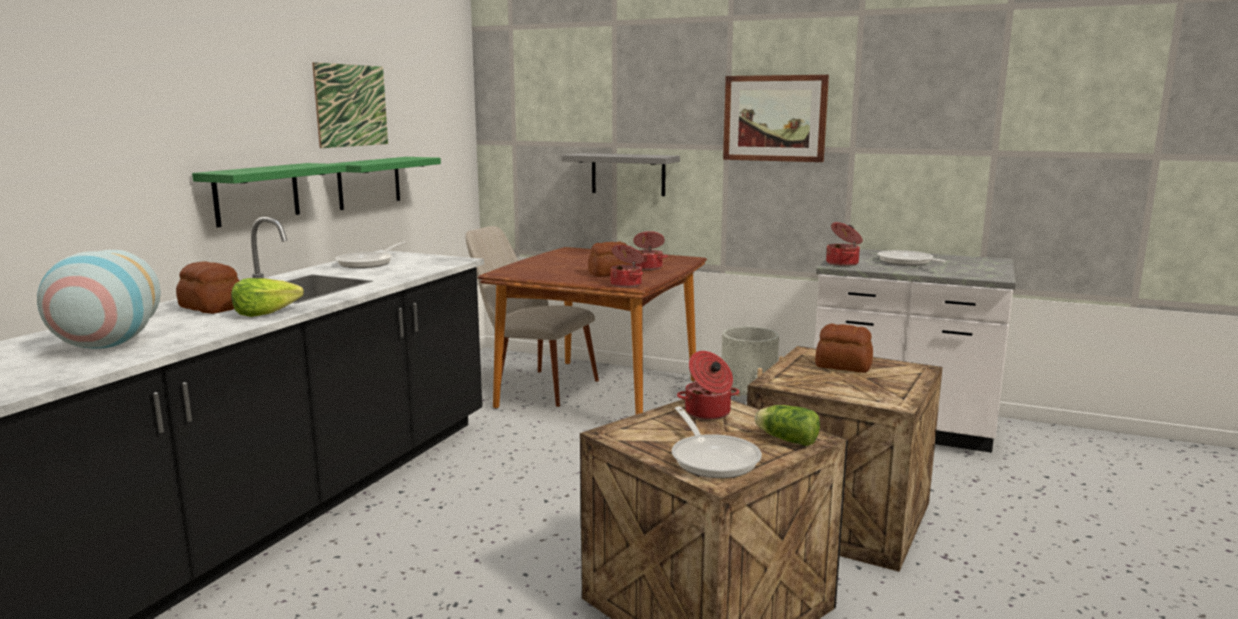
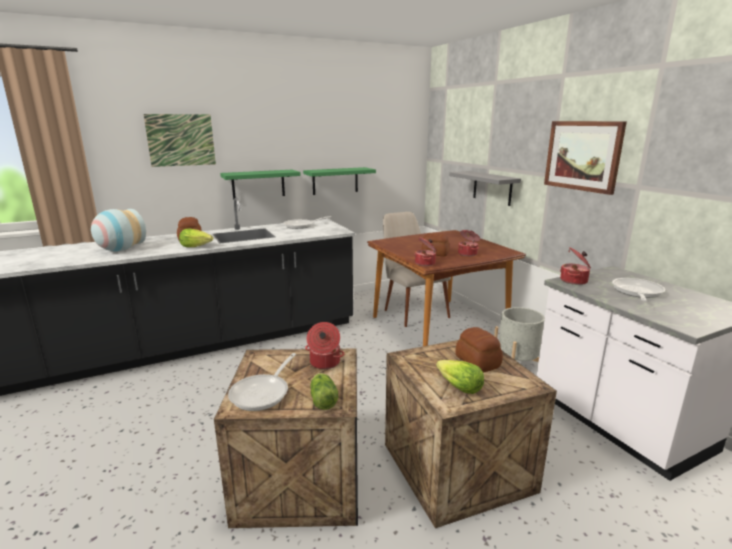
camera: 40 degrees right, 5 degrees up
(351, 105) = (325, 138): picture -> picture (181, 140)
(873, 388) = (458, 387): none -> lettuce

